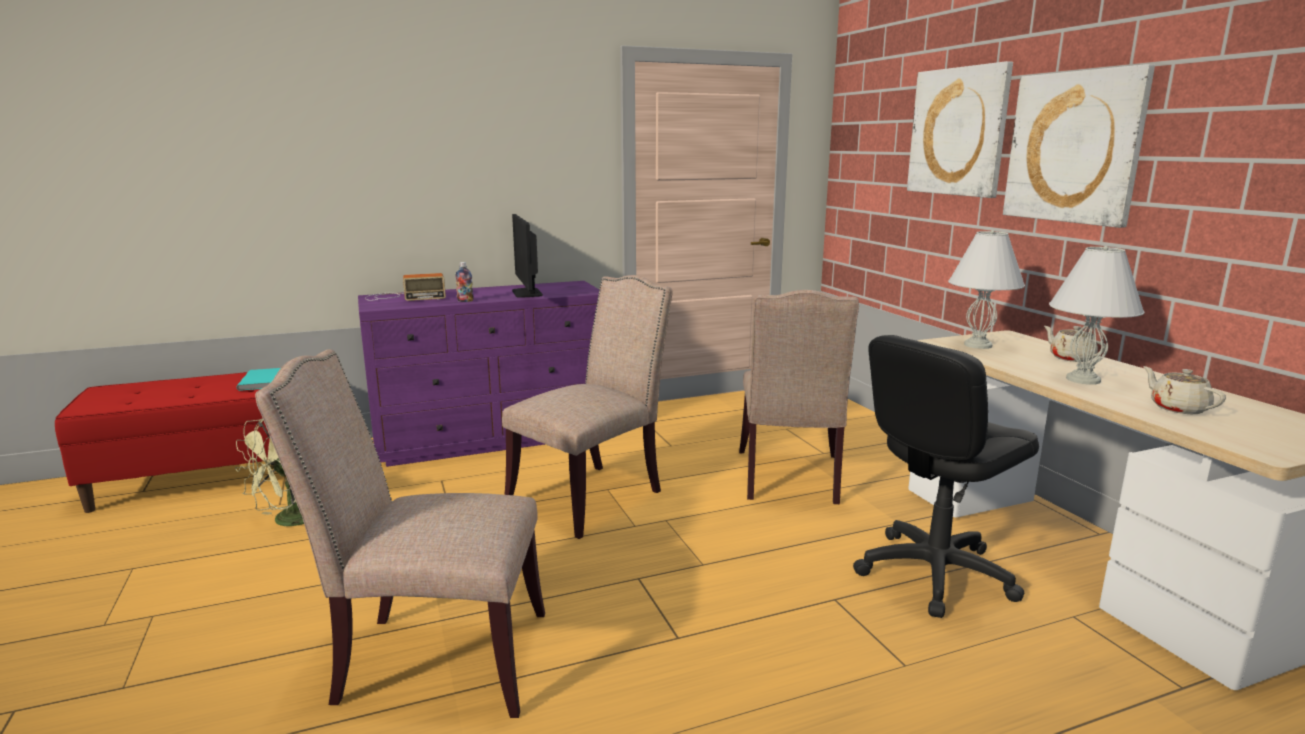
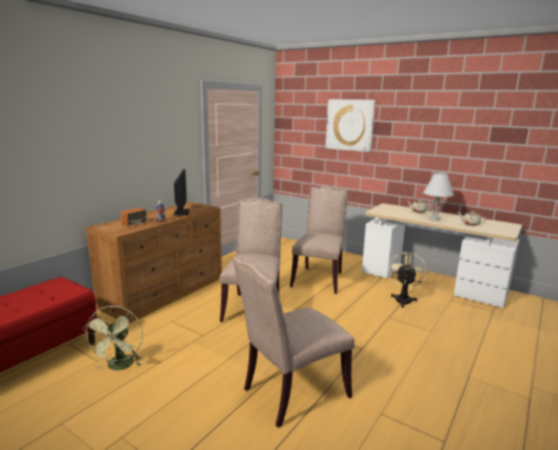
camera: 35 degrees left, 0 degrees up
(263, 381) = (51, 290): turquoise book -> none
(494, 437) = (165, 293): purple dresser -> brown dresser
(527, 293) = (181, 212): monitor -> monitor turned 135 degrees counterclockwise
(790, 479) = (319, 278): beige chair -> beige chair turned 135 degrees counterclockwise
(934, 573) = (403, 299): black office chair -> beige fan
(978, 345) = (386, 210): white table lamp -> none
(1074, 147) = (404, 134): picture -> none

